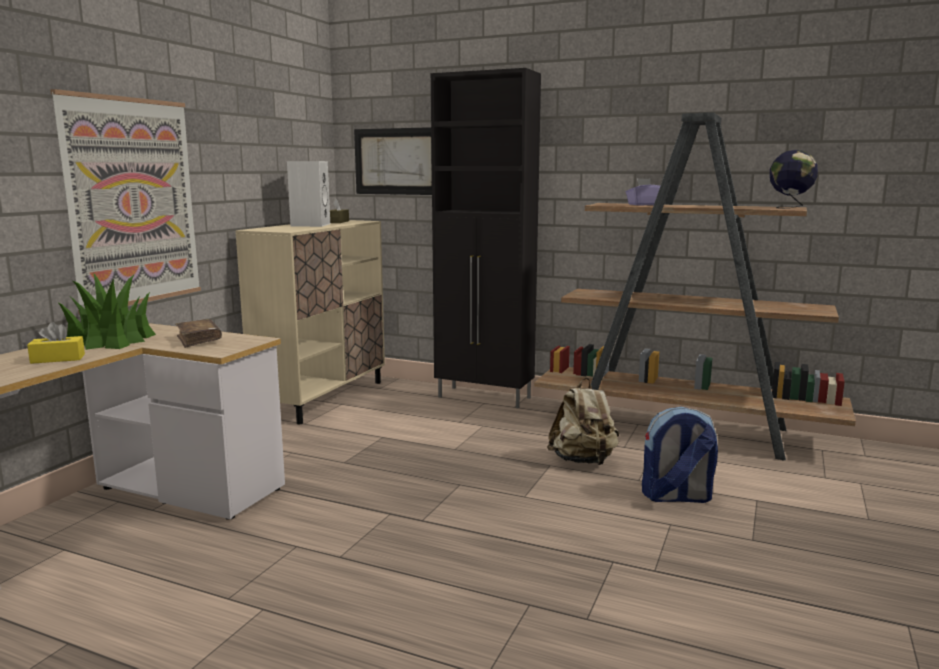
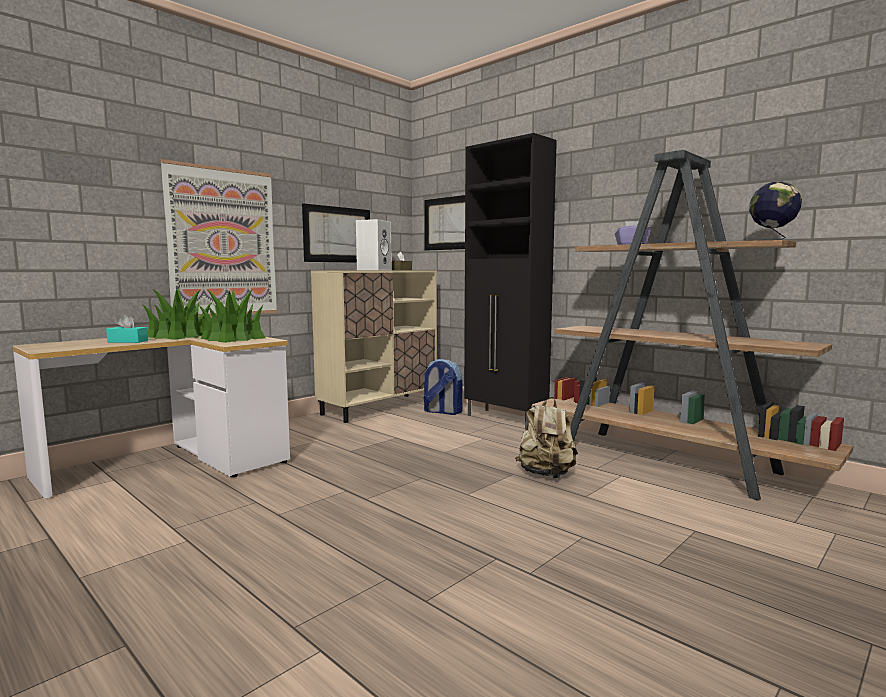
camera: 20 degrees right, 5 degrees down
(58, 359) = (128, 341): yellow tissue box -> turquoise tissue box
(199, 340) = (232, 338): brown book -> potted plant
(259, 179) = (337, 234): none -> picture
(676, 497) = (610, 515): backpack -> backpack (442, 412)

